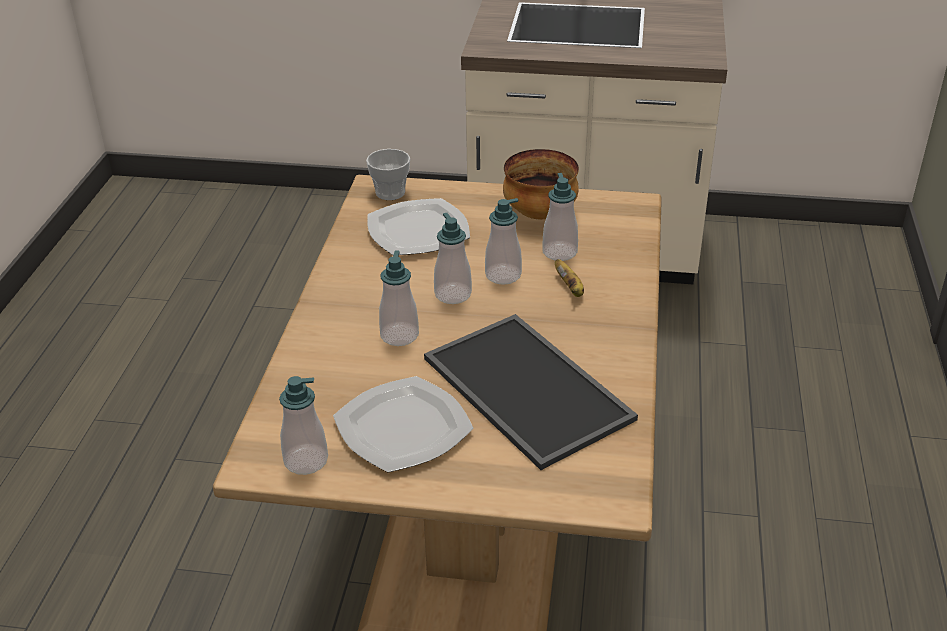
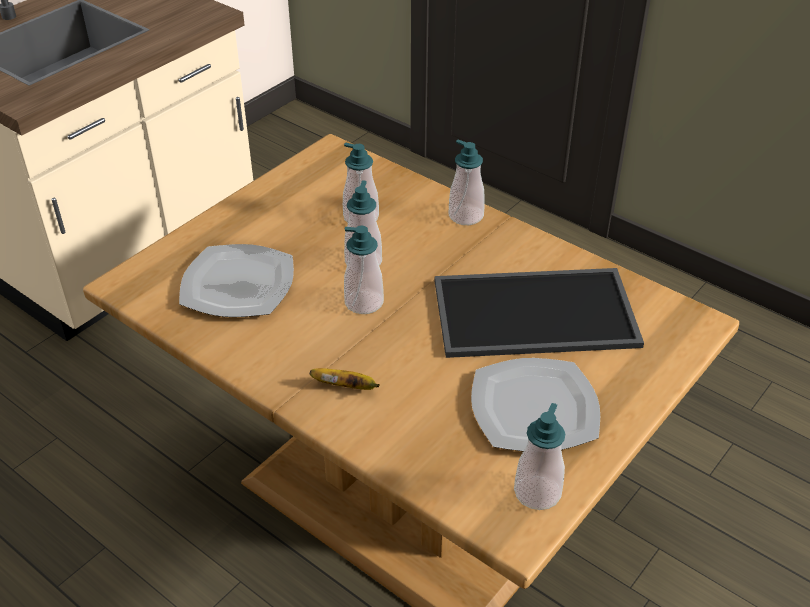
camera: 60 degrees left, 5 degrees up
(390, 193) = (149, 277): cup -> none
(399, 335) = (396, 360): soap dispenser -> soap dispenser (466, 216)
(541, 214) = (292, 203): bowl -> none
(570, 288) = (418, 233): banana -> banana (346, 387)

